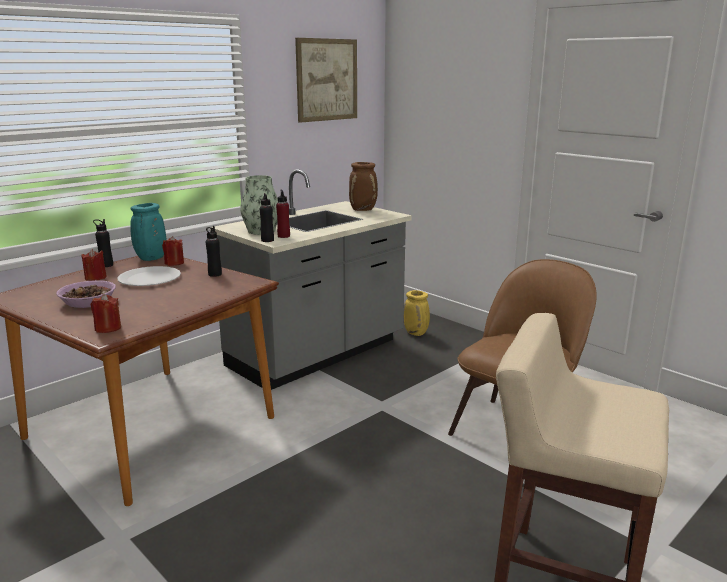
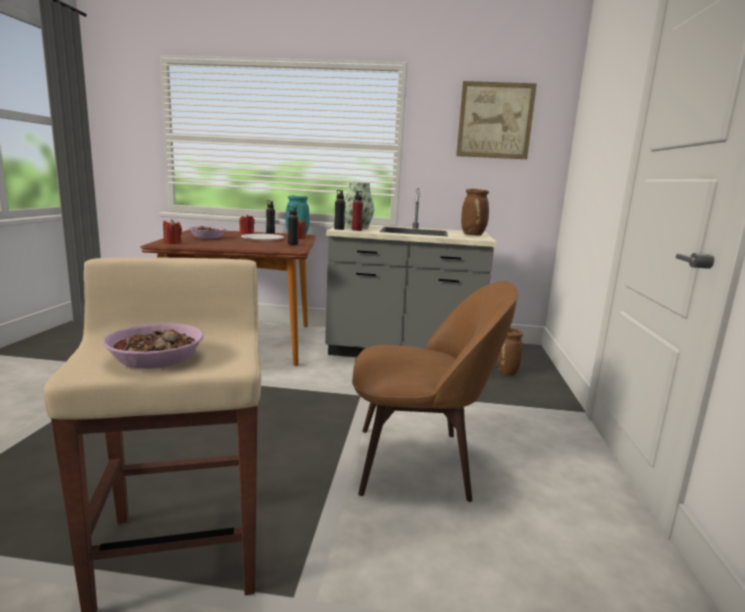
camera: 50 degrees right, 5 degrees down
(416, 333) = (507, 373): yellow vase -> brown vase
(622, 419) = (157, 358): none -> bowl

